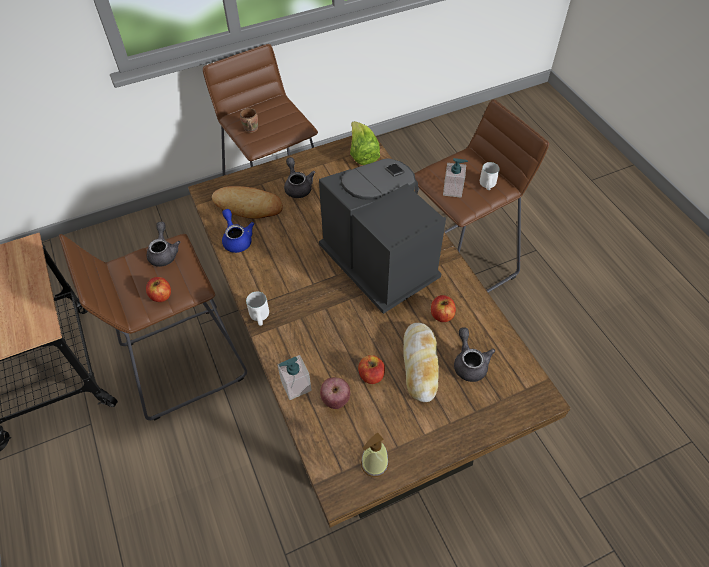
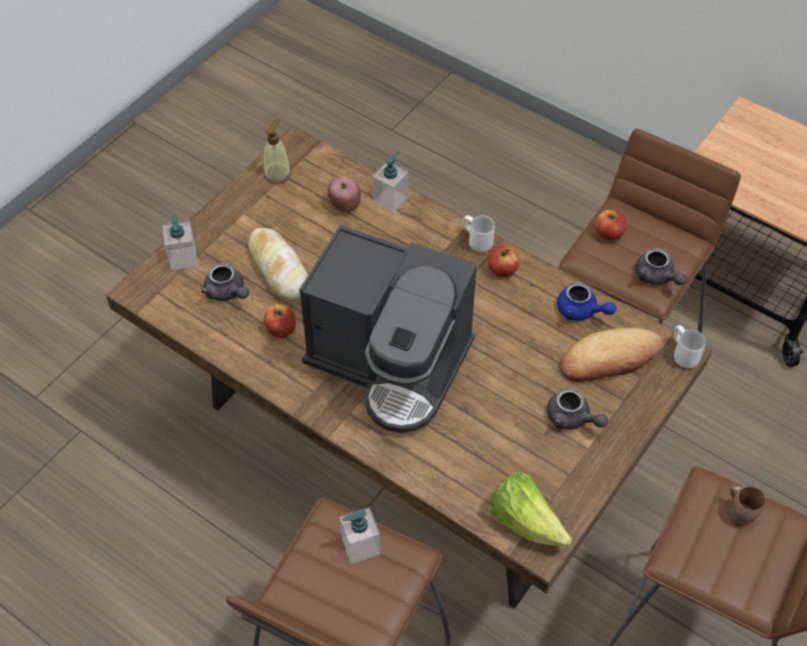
camera: 150 degrees right, 0 degrees up
(371, 375) = (323, 238): apple -> apple (502, 270)
(488, 186) = (309, 581): white mug -> white mug (681, 354)
(494, 412) = (183, 258): none -> soap dispenser

